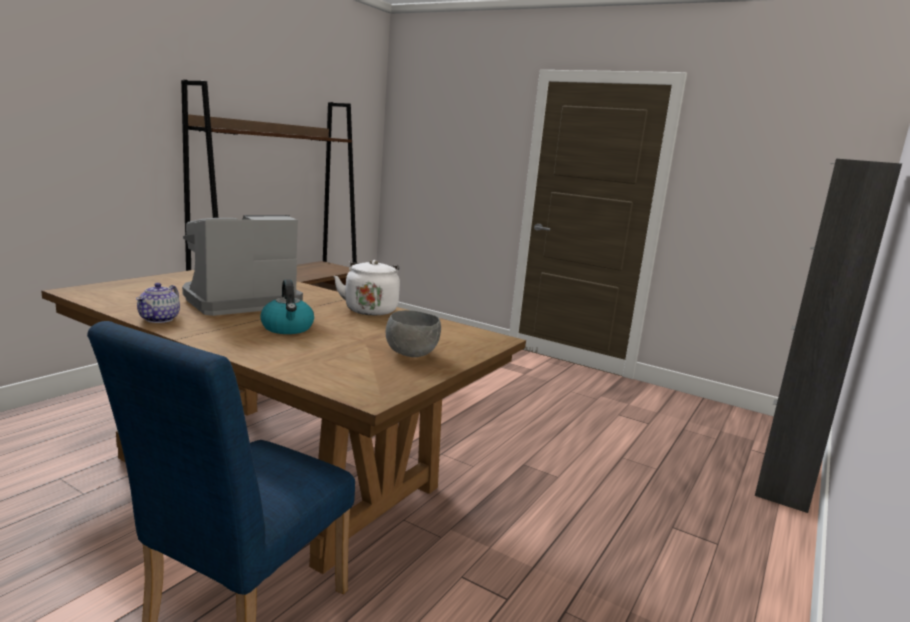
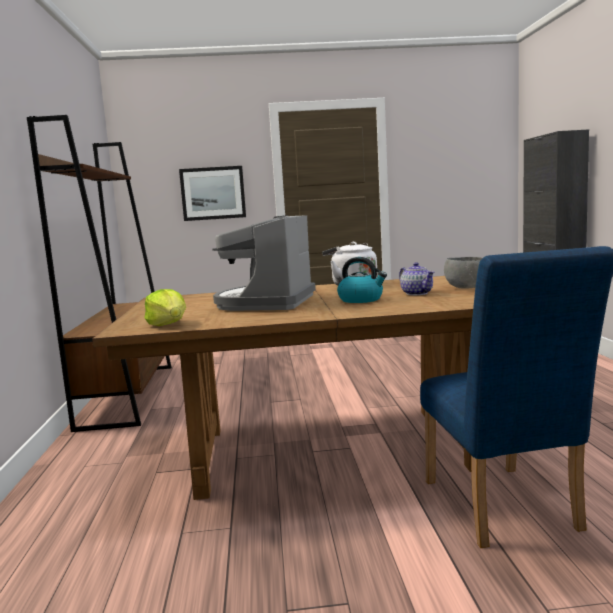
camera: 35 degrees left, 5 degrees down
(108, 296) = (168, 325): none -> lettuce
(160, 319) = (273, 318): teapot -> teapot (417, 293)
(465, 167) = (213, 193): none -> picture

